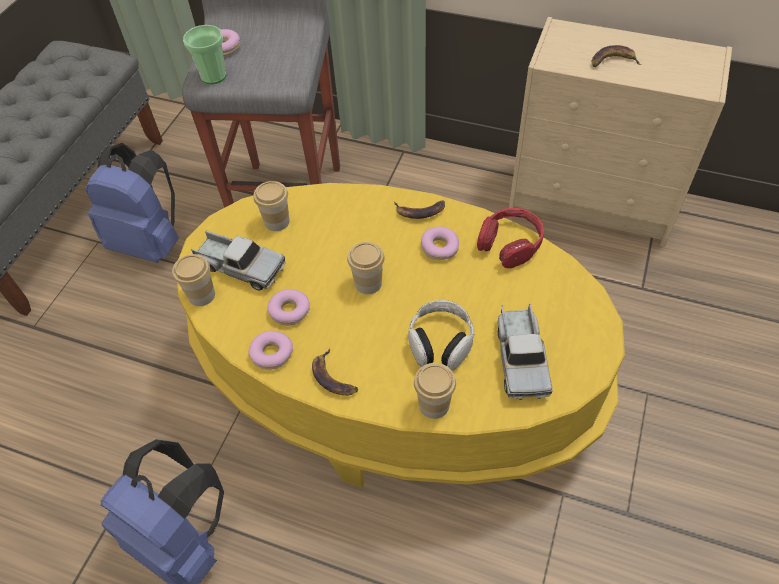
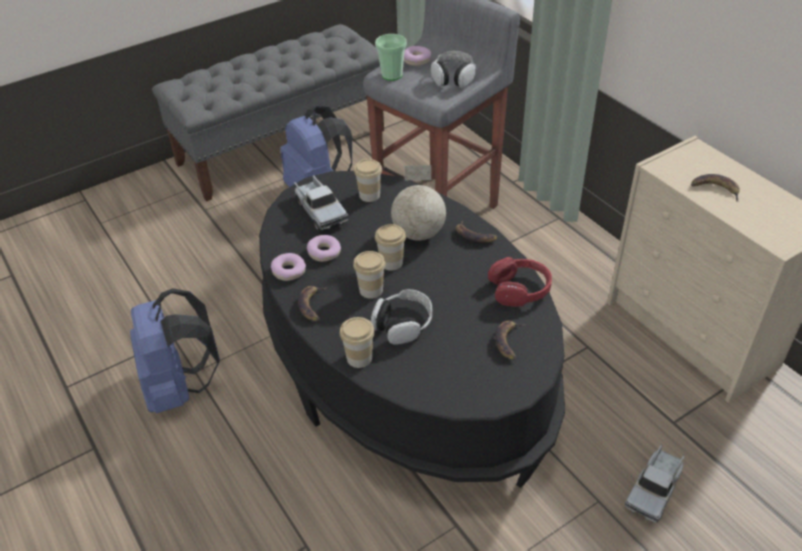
camera: 35 degrees right, 10 degrees down
(201, 295) = (280, 215): cup -> cup (371, 290)
(282, 51) = (453, 77): none -> headphones
(366, 237) = (419, 234): none -> globe
(395, 377) = (404, 370): yellow coffee table -> black coffee table
(439, 247) = (464, 266): donut -> none
(520, 358) = (448, 364): toy truck -> toy truck (654, 489)
(549, 302) = (509, 342): none -> banana

